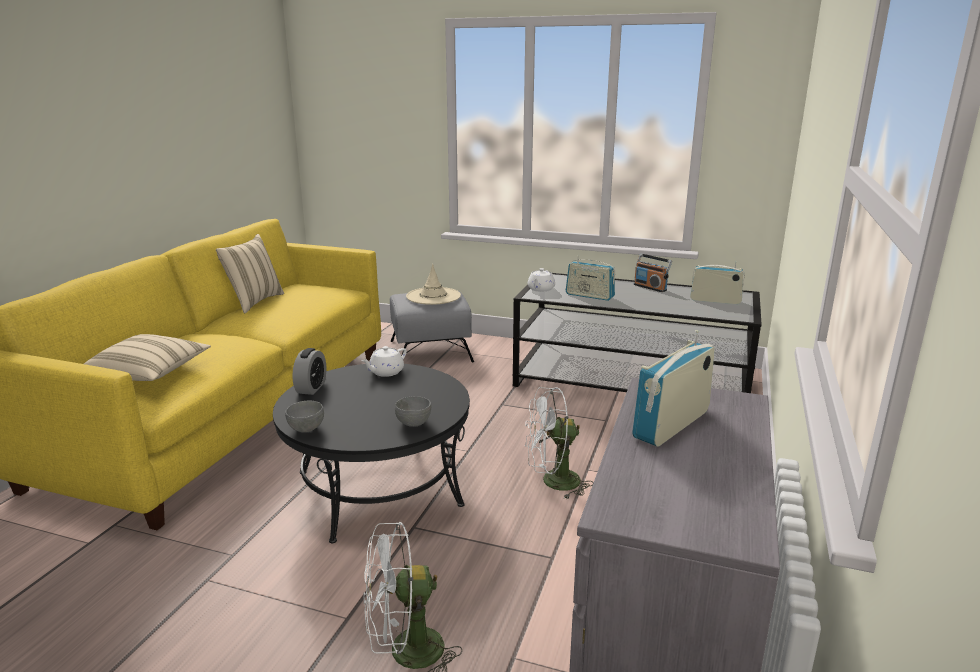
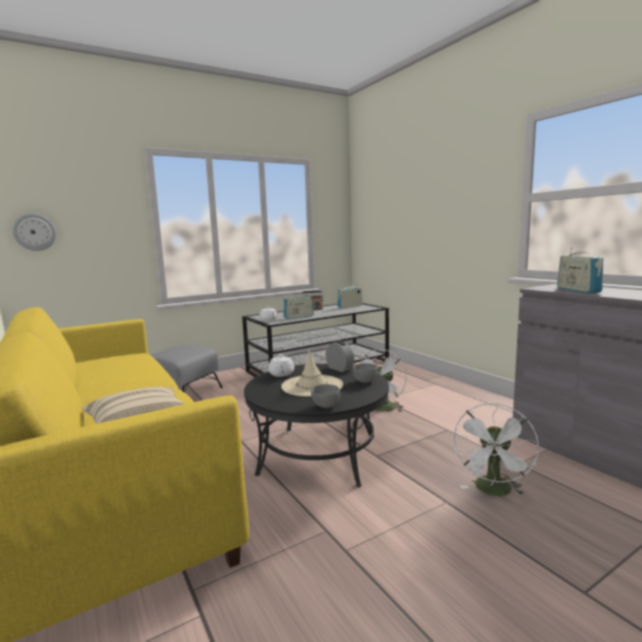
camera: 50 degrees left, 10 degrees down
(254, 302) = (78, 376): beige pillow -> none
(311, 388) = (264, 395): alarm clock -> alarm clock (339, 369)
(331, 129) = (35, 232): none -> wall clock
(433, 296) = (180, 349): beige hat -> beige hat (312, 386)

